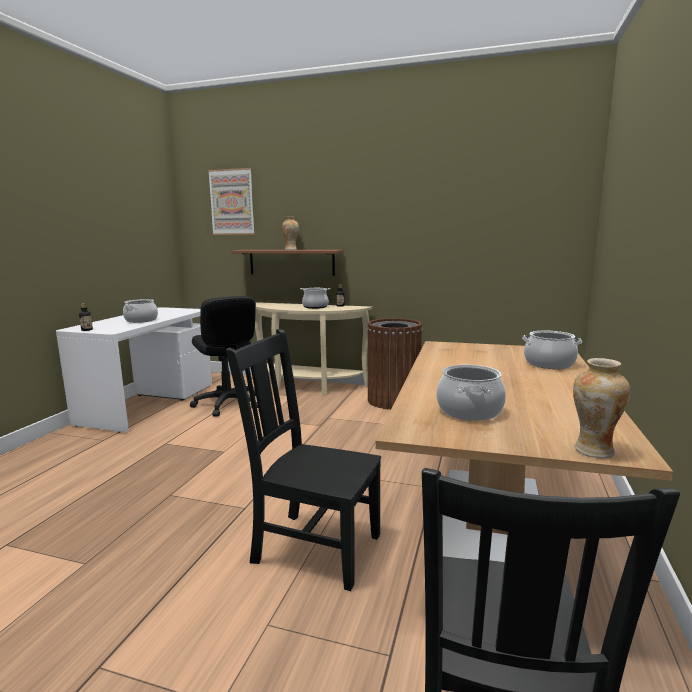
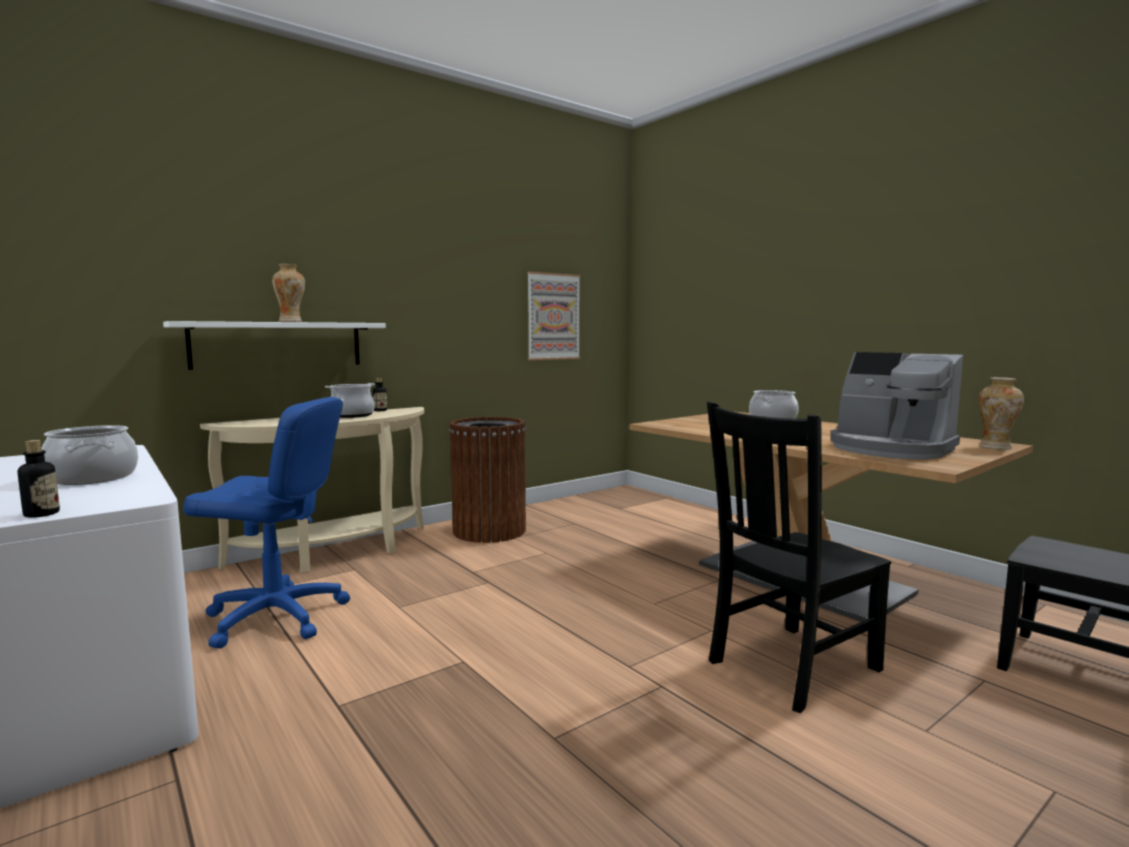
camera: 55 degrees left, 5 degrees down
(227, 404) = (276, 617): black office chair -> blue office chair
(232, 202) = (135, 225): picture -> picture (553, 316)
(291, 262) = (278, 344): brown shelf -> white shelf
(470, 411) = (890, 449): cooking pot -> coffee machine

